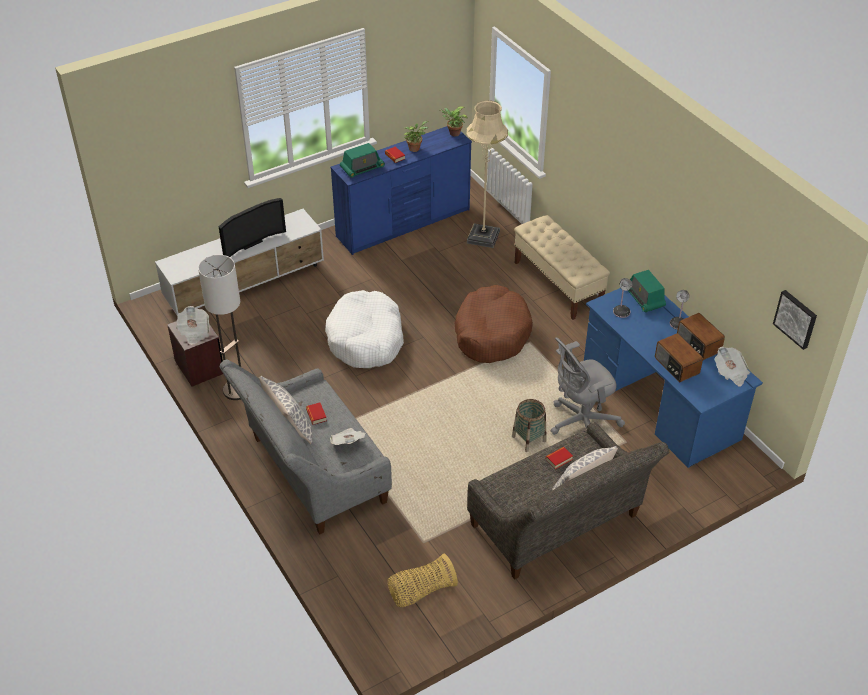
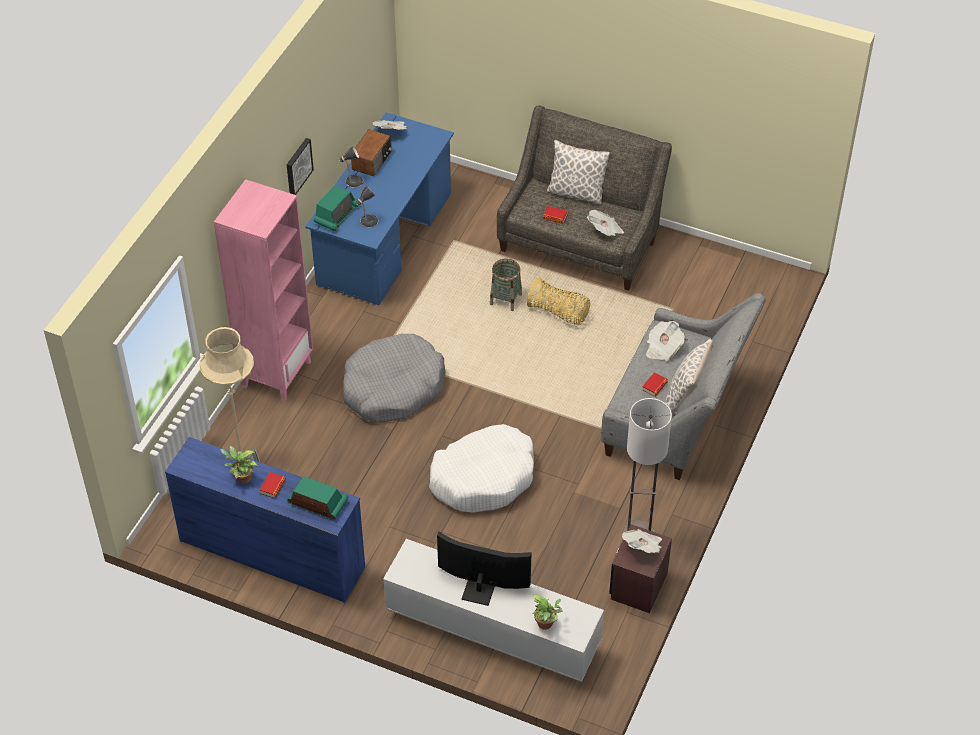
camera: 125 degrees left, 5 degrees up
(421, 591) = (716, 287): basket -> basket (559, 313)
(453, 134) = (186, 460): potted plant -> potted plant (546, 624)
(491, 333) = (393, 388): brown dog bed -> grey dog bed
(513, 484) = (605, 230): none -> newspaper
(558, 284) = (276, 373): beige bench -> pink bookcase
(580, 422) = (456, 276): grey office chair -> none
(676, 366) = (411, 164): radio -> none
(796, 318) = (382, 33): picture -> picture (297, 166)

